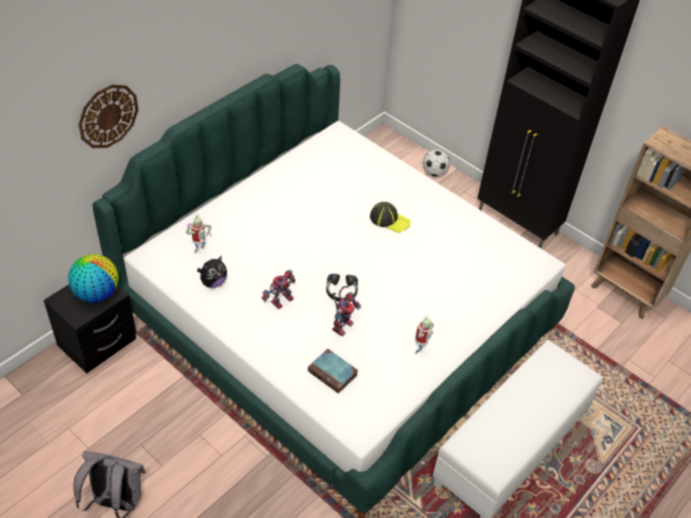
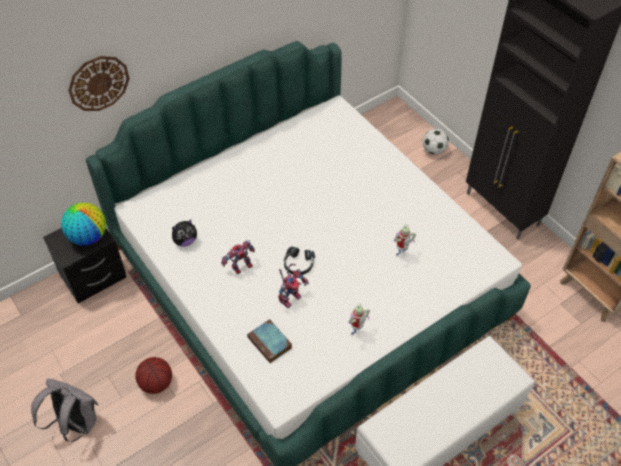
camera: 15 degrees right, 5 degrees up
(198, 444) = (156, 383): none -> basketball
(200, 251) = (181, 209): toy robot -> toy robot (401, 254)
(389, 220) = (361, 199): cap -> none

